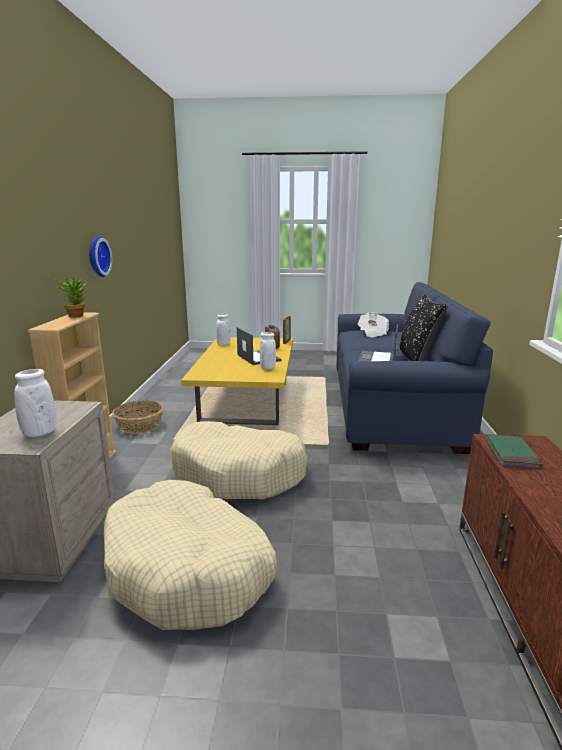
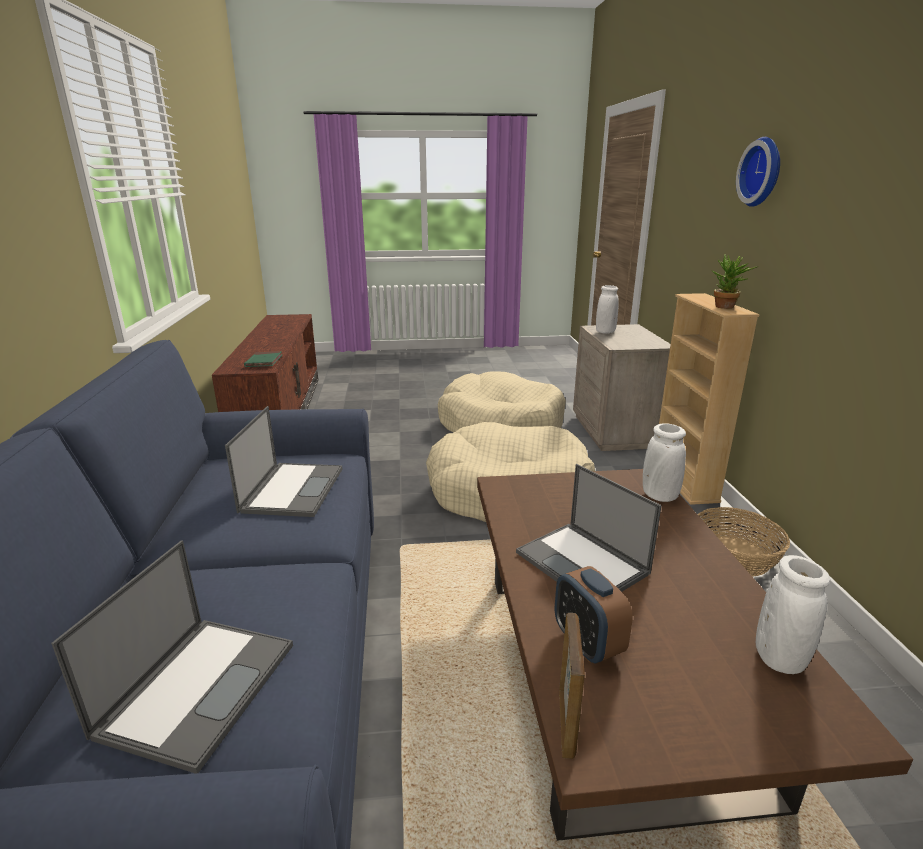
camera: 170 degrees right, 5 degrees up
(97, 256) = (869, 258): wall clock -> wall clock (763, 172)
(247, 401) = (608, 672): yellow coffee table -> brown coffee table
(267, 368) = (530, 517): white vase -> white vase (659, 496)
(372, 333) = (199, 686): newspaper -> laptop
(417, 358) = (196, 503): black pillow -> none

